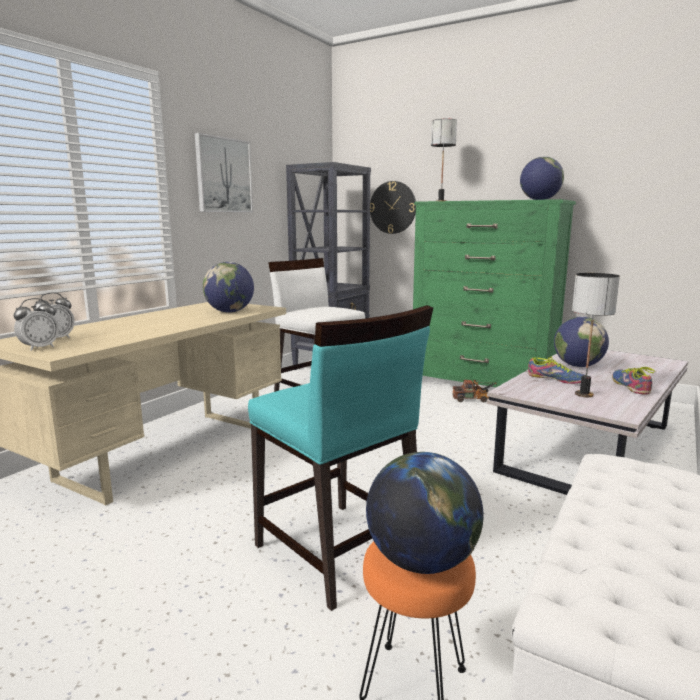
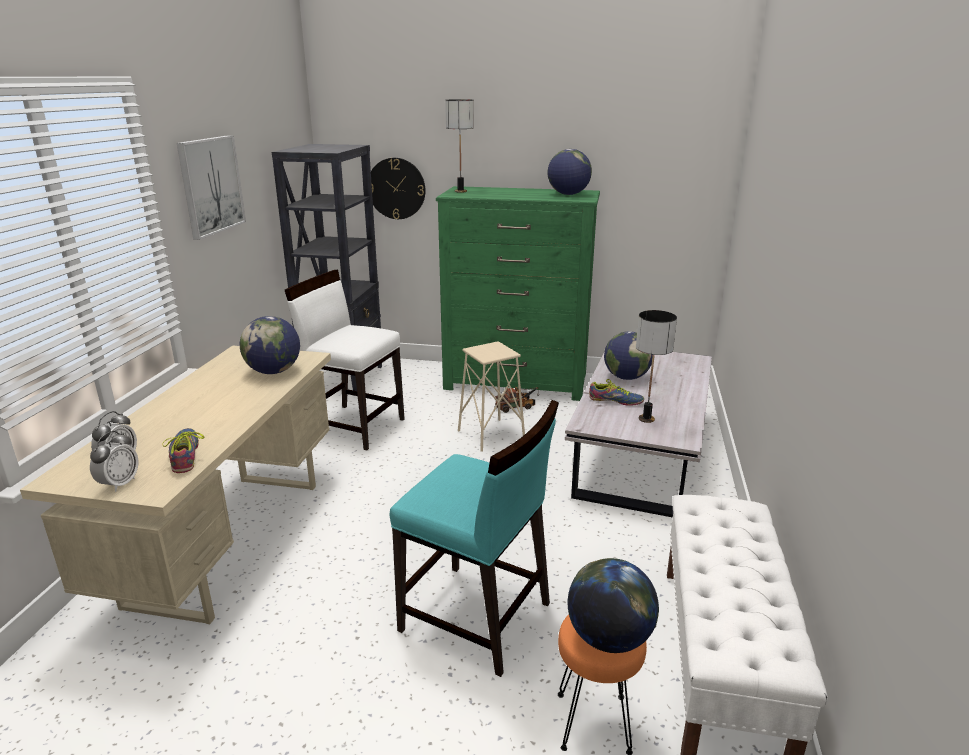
camera: 20 degrees left, 10 degrees up
(437, 415) = (491, 435): none -> beige stool
(630, 386) = (678, 400): shoe -> shoe (185, 455)

